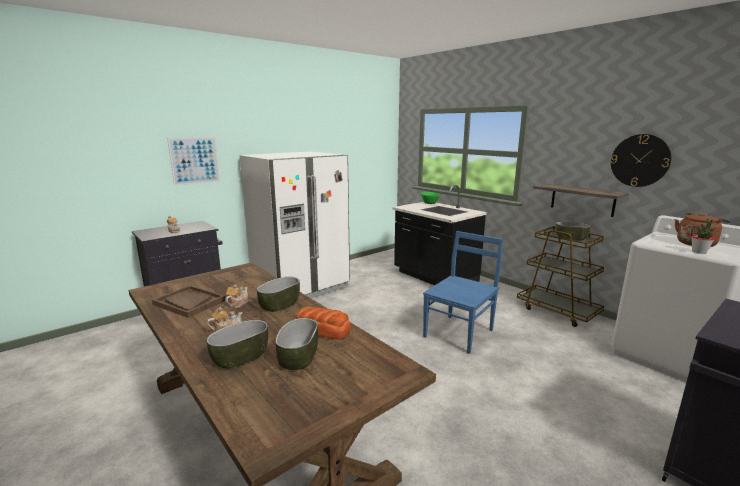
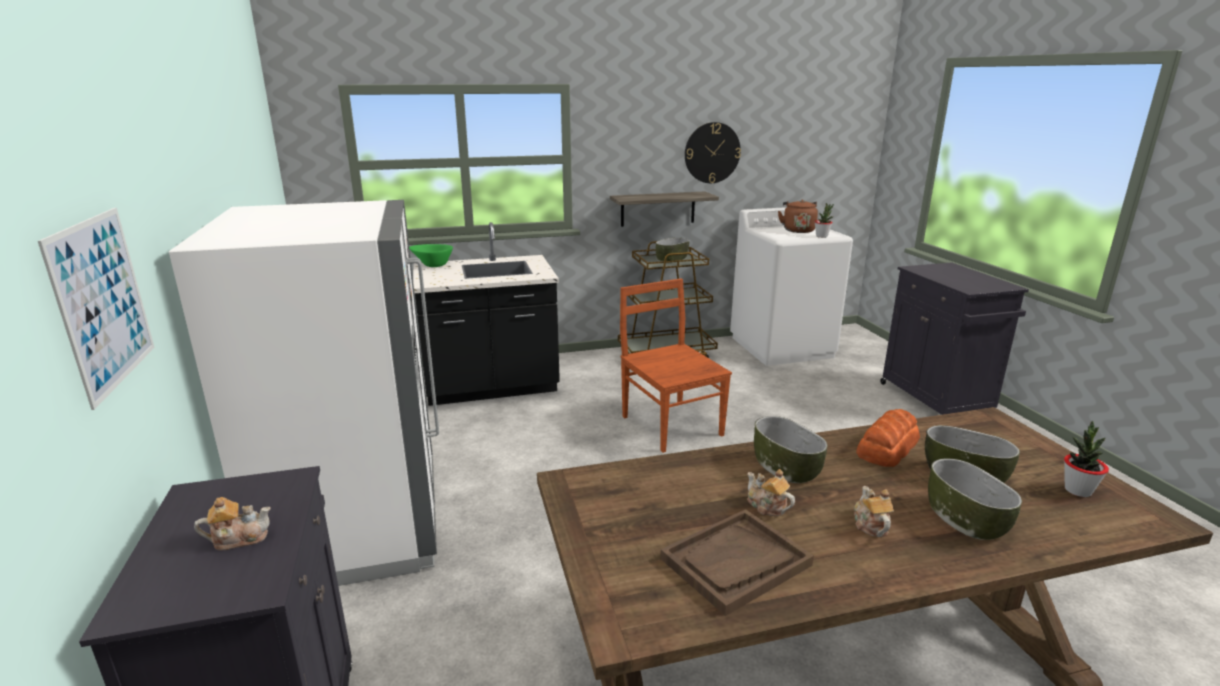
camera: 65 degrees left, 5 degrees up
(297, 406) = (1077, 490): none -> potted plant
(459, 332) = (670, 424): blue chair -> brown chair

